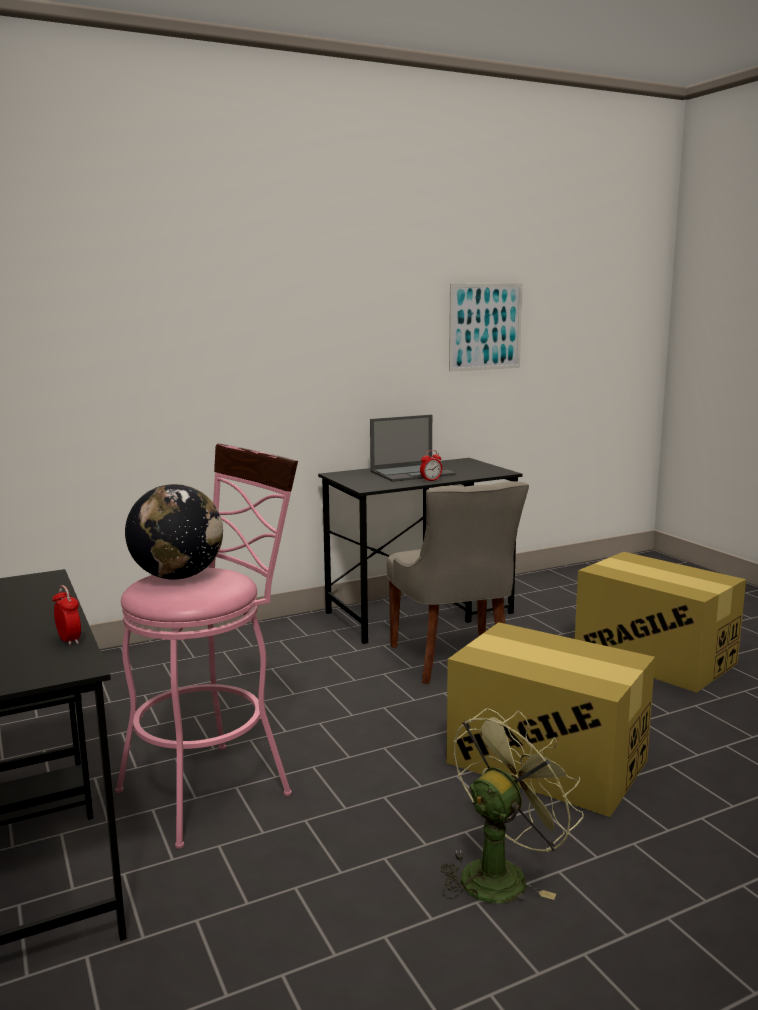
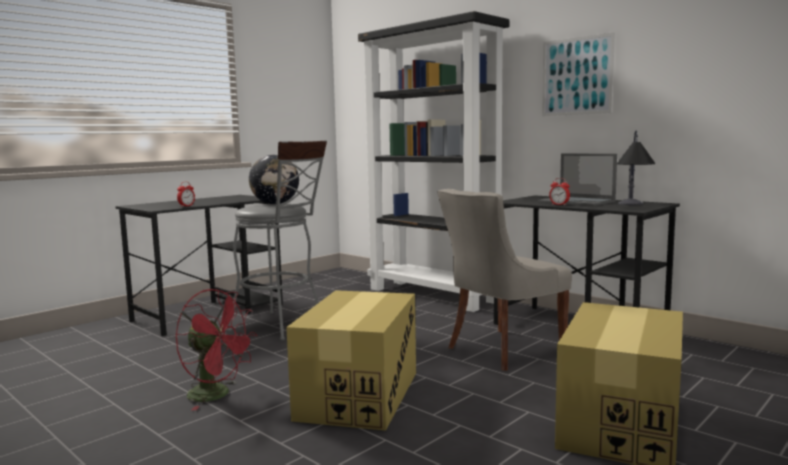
camera: 70 degrees right, 5 degrees down
(199, 650) = (434, 295): none -> black bookcase
(216, 786) = (283, 326): pink stool -> grey stool
(476, 468) = (632, 206): none -> table lamp
(485, 327) = (713, 70): picture -> picture (576, 76)
(501, 873) = (217, 395): green fan -> red fan

